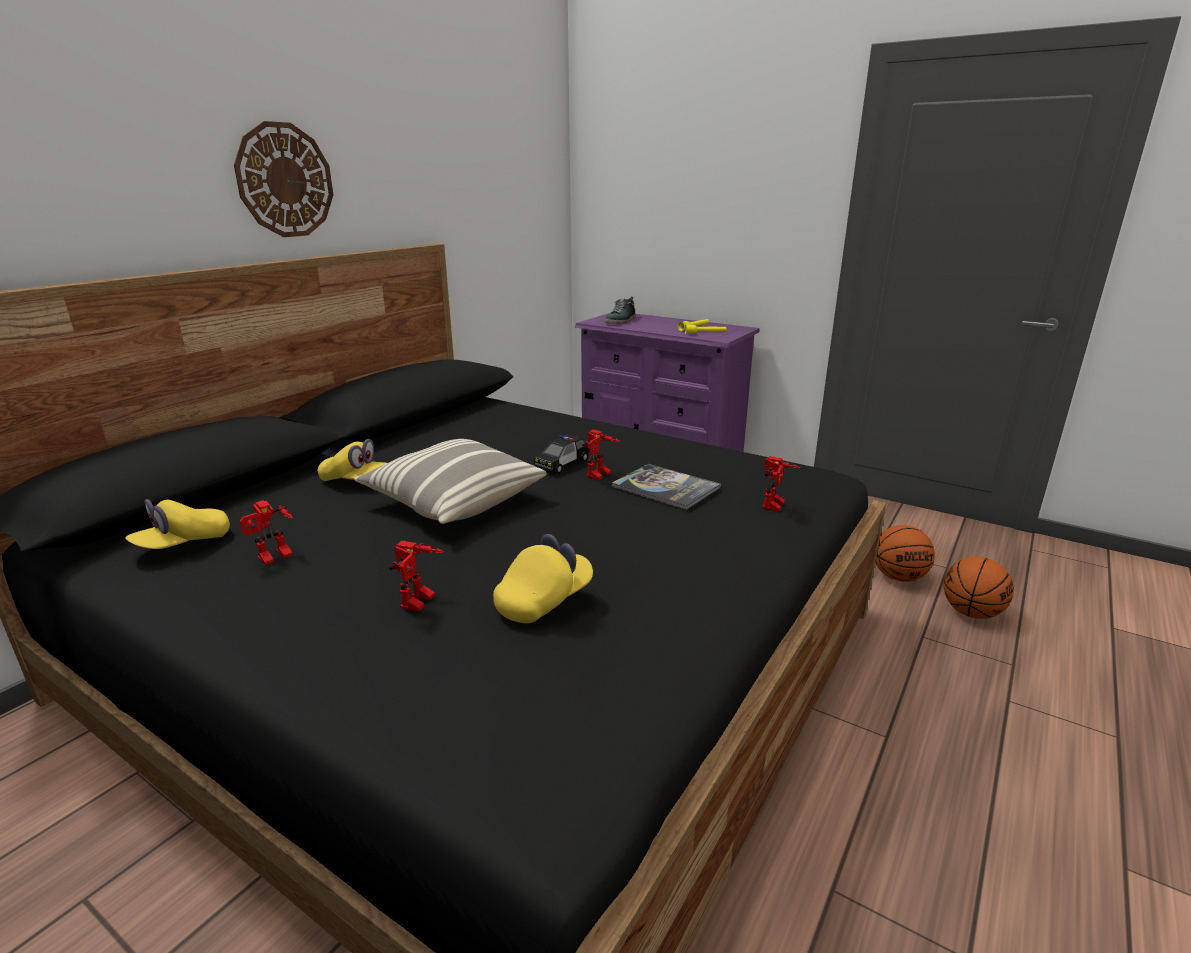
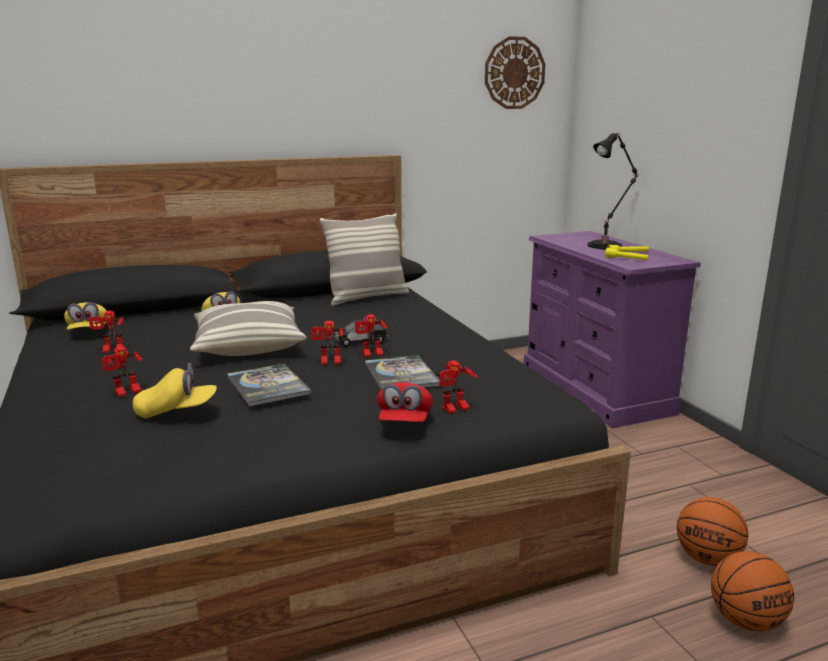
camera: 35 degrees right, 5 degrees down
(183, 544) = (88, 332): yellow cap -> yellow cap turned 90 degrees counterclockwise
(285, 180) = (263, 103): wall clock -> wall clock (514, 73)
(473, 416) = (366, 297): none -> pillow
(572, 538) = (268, 386): none -> book
(575, 495) = (329, 362): none -> toy robot
(621, 321) = (573, 239): shoe -> none
(661, 323) = (607, 245): none -> black table lamp
(762, 532) = (404, 422): none -> red cap

